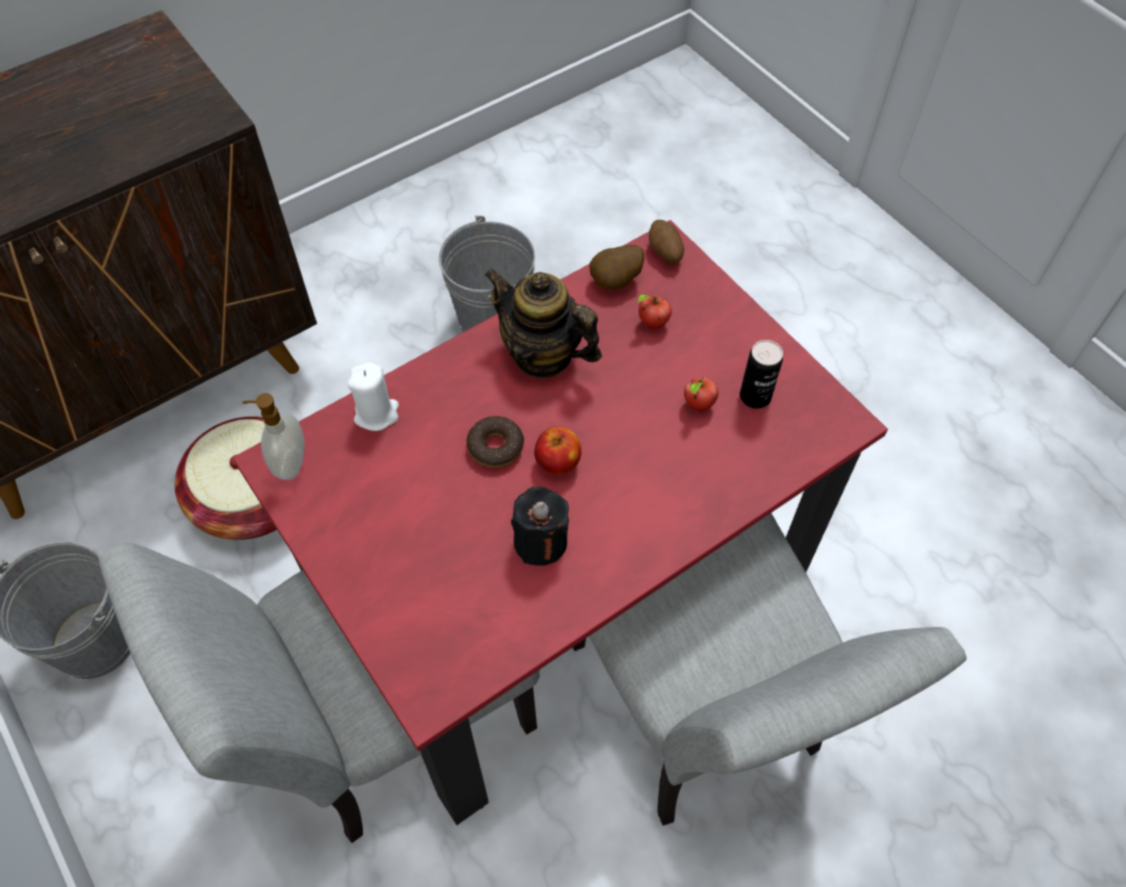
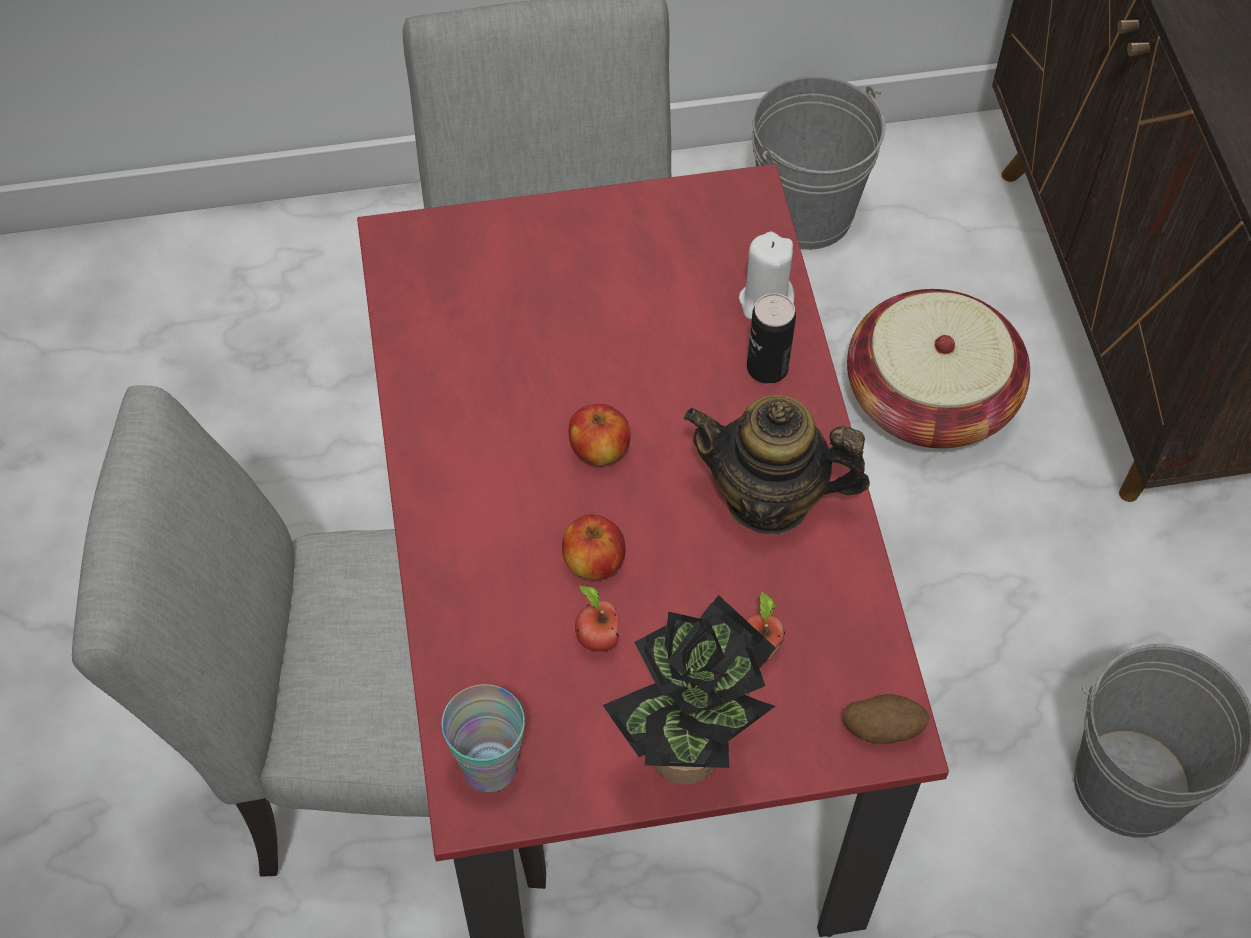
camera: 115 degrees right, 0 degrees up
(289, 463) = (740, 207): soap dispenser -> none
(495, 447) = (656, 398): donut -> none
(540, 541) = (507, 393): black candle -> none
(543, 355) = (769, 499): teapot -> teapot turned 135 degrees counterclockwise
(616, 282) = (854, 639): potato -> none
(646, 429) = (594, 563): none -> apple
(745, 330) = (688, 762): none -> potted plant
(755, 396) = (574, 714): can -> can (767, 368)
(818, 424) = (489, 767): none -> cup

